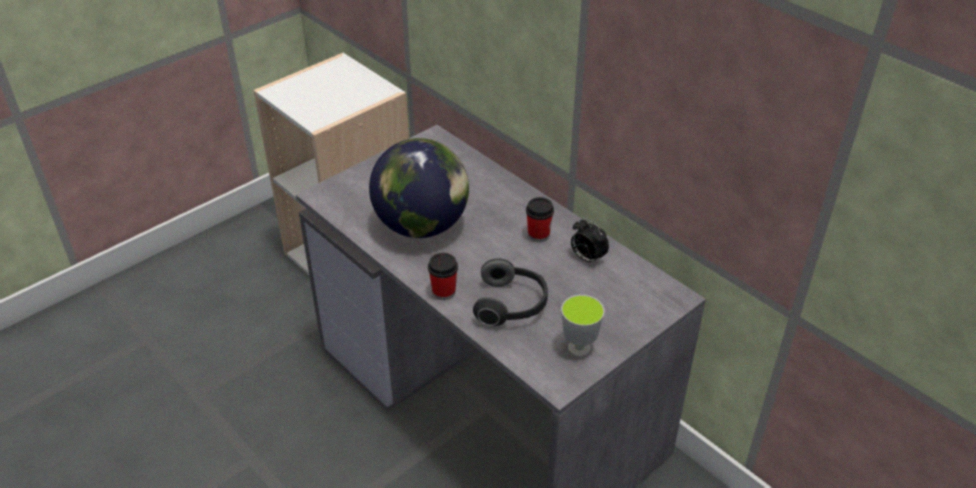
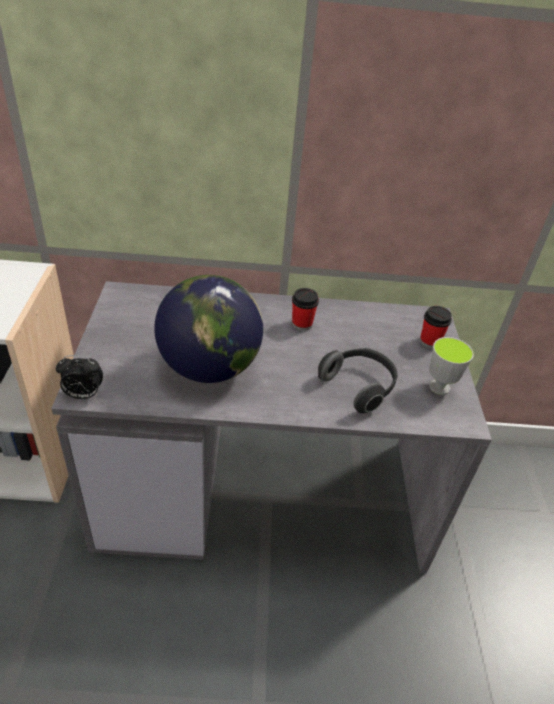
camera: 50 degrees left, 0 degrees up
(444, 292) = (301, 409): cup -> cup (429, 342)
(587, 258) = (354, 322): alarm clock -> alarm clock (83, 395)

